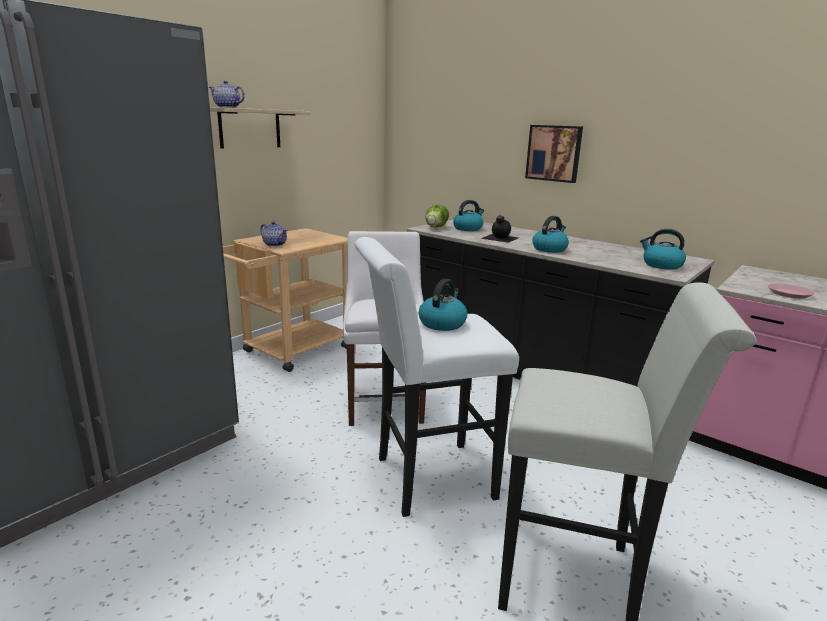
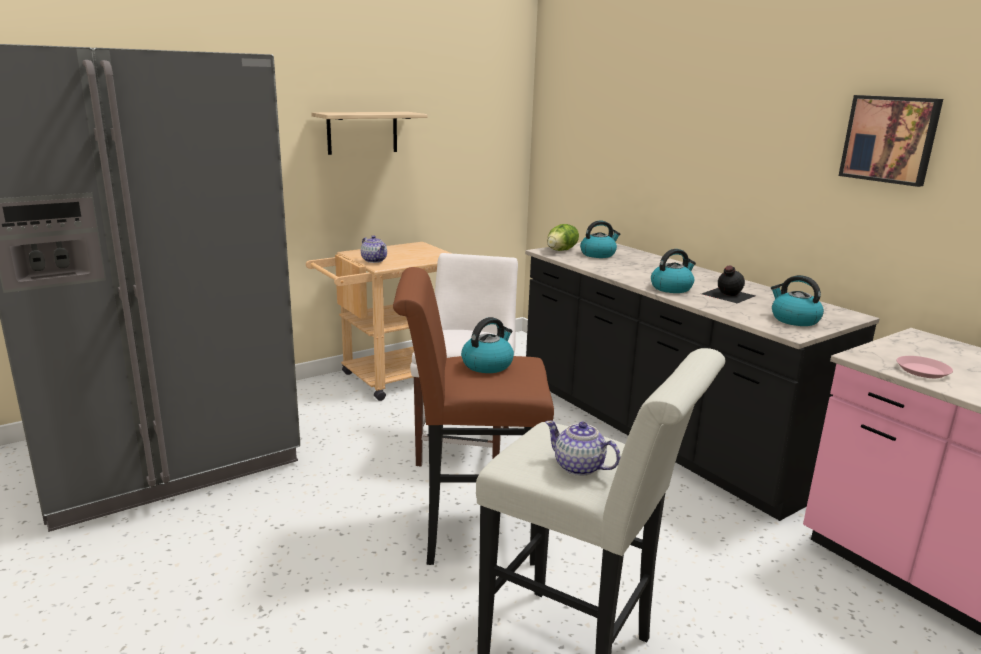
camera: 15 degrees right, 0 degrees up
(227, 107) = (334, 113): teapot -> teapot (579, 467)
(426, 479) = (469, 532): white stool -> brown stool
(499, 238) = (624, 269): black bottle -> black bottle (727, 294)
(554, 153) = (706, 169): picture -> picture (890, 139)

